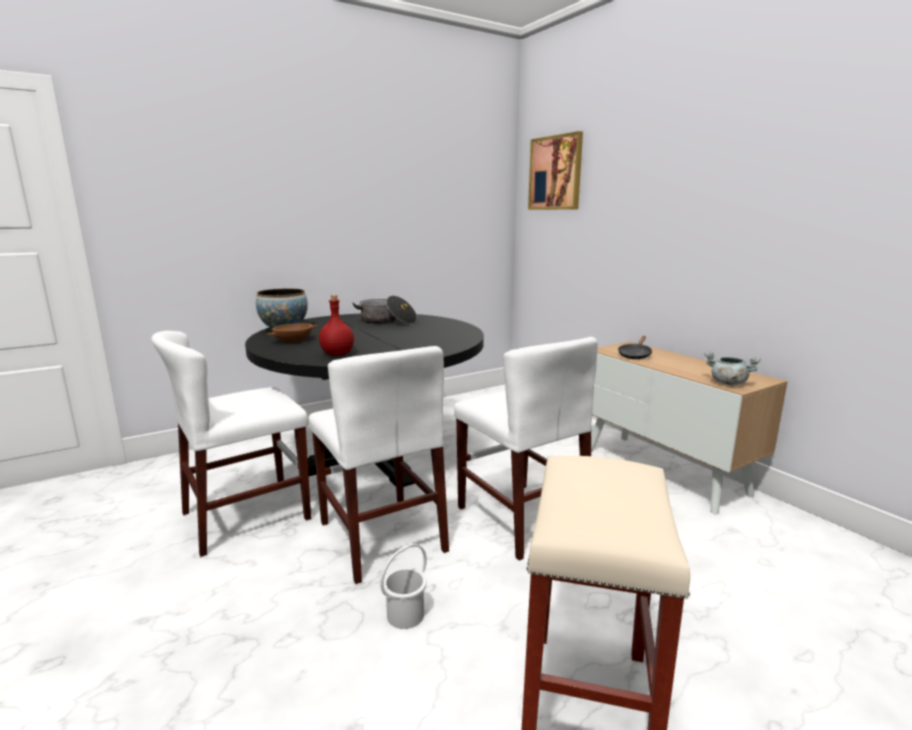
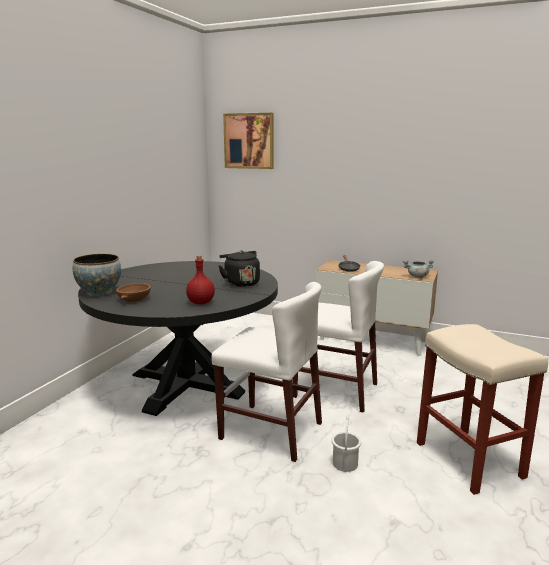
camera: 35 degrees left, 0 degrees up
(246, 516) = (153, 457): white chair -> none
(387, 322) = (170, 271): cooking pot -> none
(424, 343) = (240, 283): none -> black kettle

